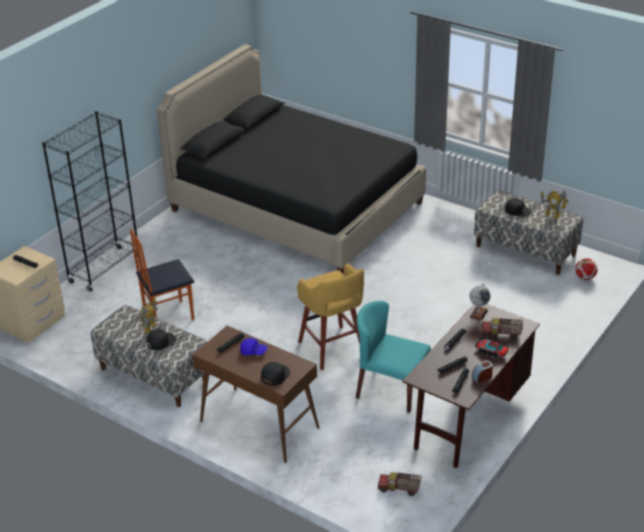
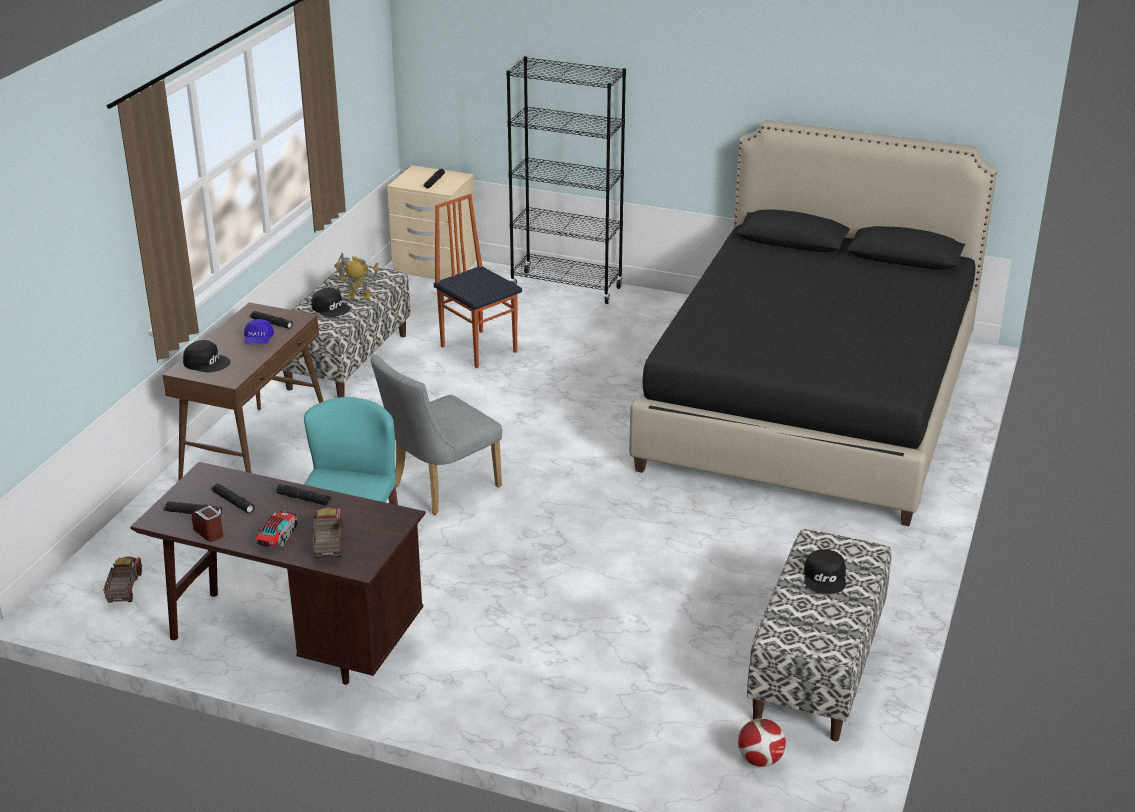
camera: 75 degrees right, 5 degrees down
(332, 349) = (439, 489): yellow stool -> grey chair
(478, 313) = (384, 515): globe -> none
(552, 215) = (832, 623): toy robot -> none

